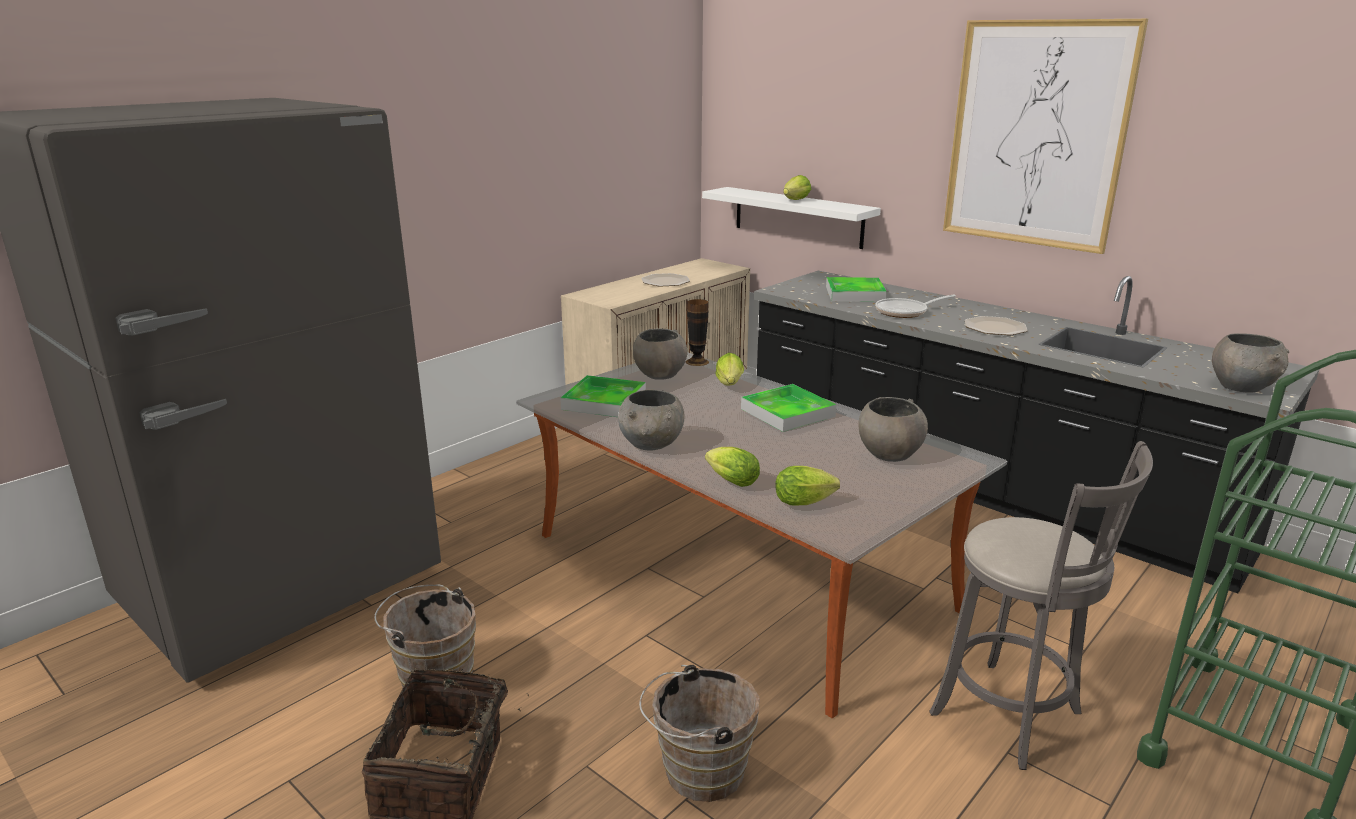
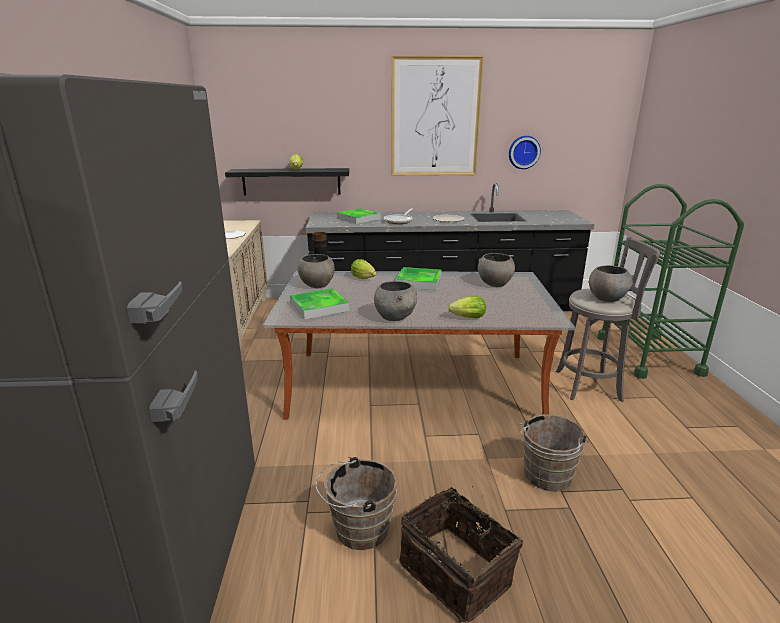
camera: 45 degrees left, 0 degrees up
(798, 217) = (291, 181): white shelf -> black shelf
(807, 502) = (513, 313): lettuce -> none
(1220, 222) = (523, 152): none -> wall clock
(1241, 387) = (567, 220): grey bowl -> grey bowl (607, 298)

